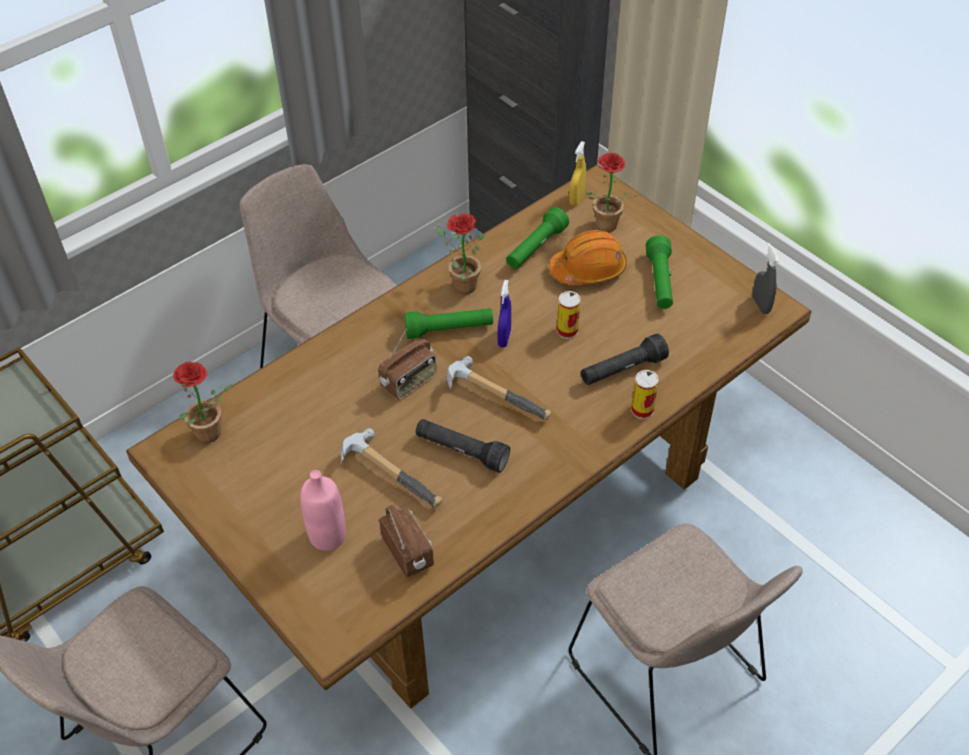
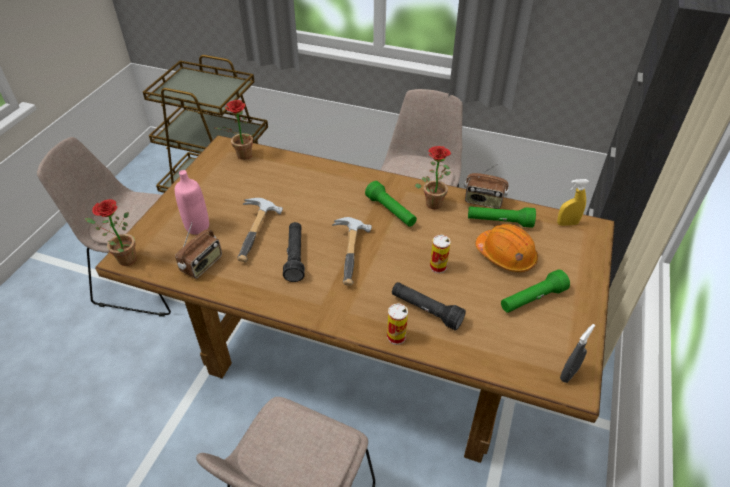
camera: 60 degrees right, 5 degrees down
(409, 382) = (335, 212): radio -> radio (483, 201)
(504, 338) = (405, 239): blue spray bottle -> none
(604, 228) = (554, 248): potted plant -> potted plant (123, 259)

